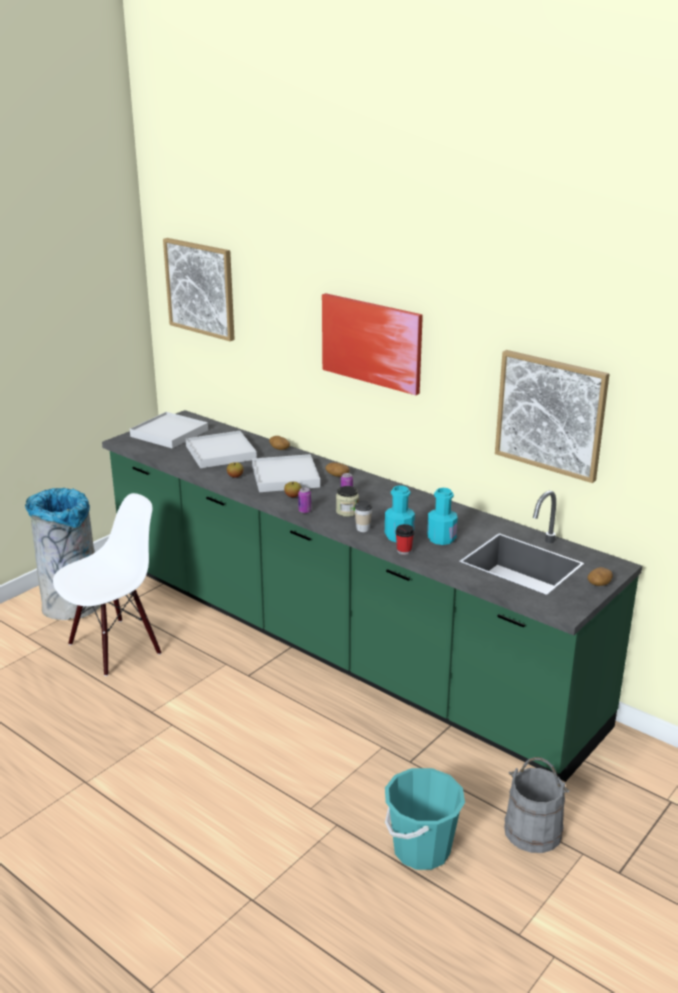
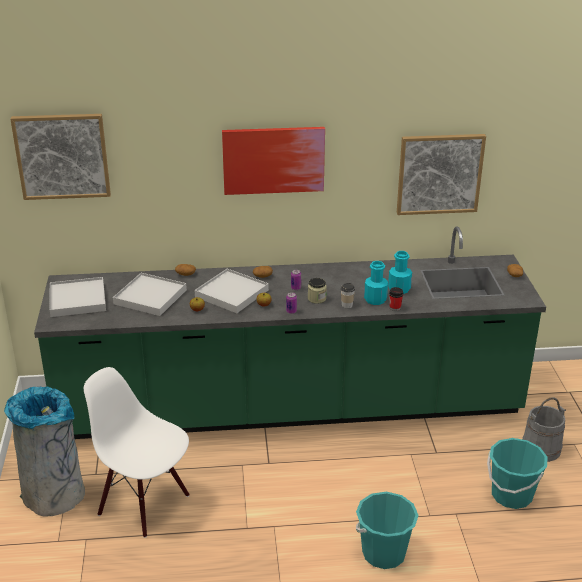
camera: 45 degrees left, 5 degrees up
(115, 647) = (145, 504): white chair -> white chair turned 60 degrees counterclockwise
(218, 808) = (383, 553): none -> turquoise bucket

